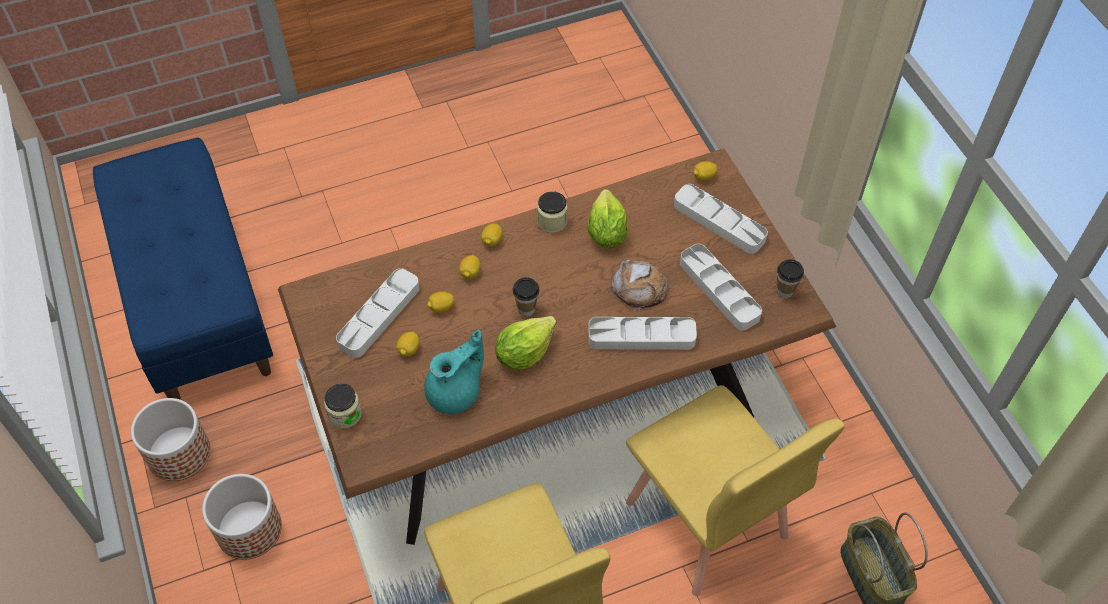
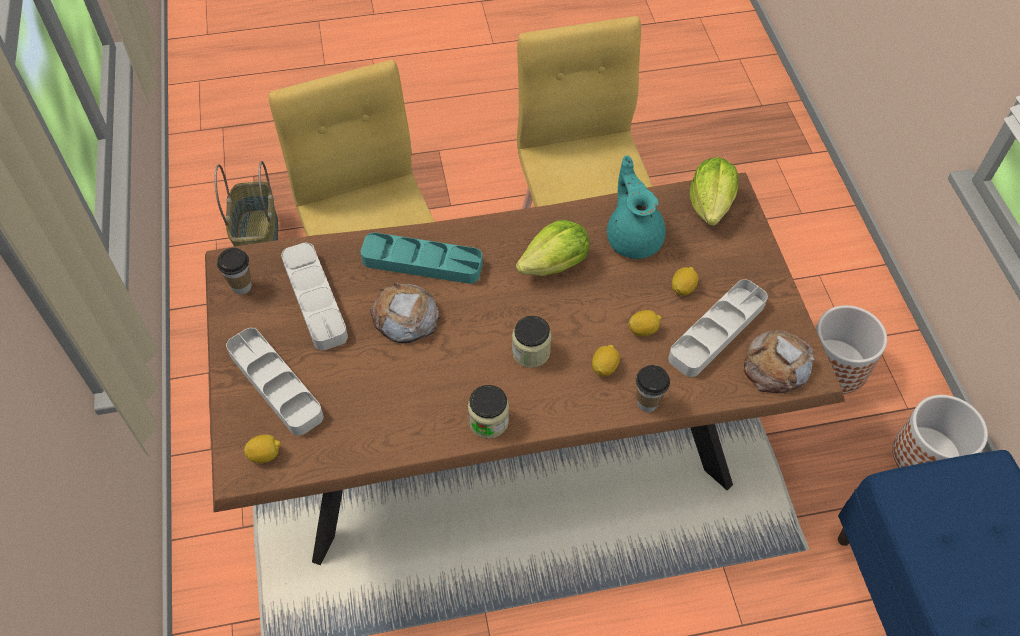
camera: 170 degrees left, 0 degrees up
(331, 295) = (776, 366): none -> bread
(345, 414) = (751, 234): jar -> jar (531, 352)
(456, 392) = (633, 237): turquoise teapot -> turquoise teapot turned 105 degrees clockwise
(492, 241) = (571, 406): lemon -> none
(526, 309) = (543, 312): cup -> cup (647, 403)
(606, 233) = (423, 393): lettuce -> lettuce (710, 205)
(641, 337) = (422, 262): grey tray -> turquoise tray

